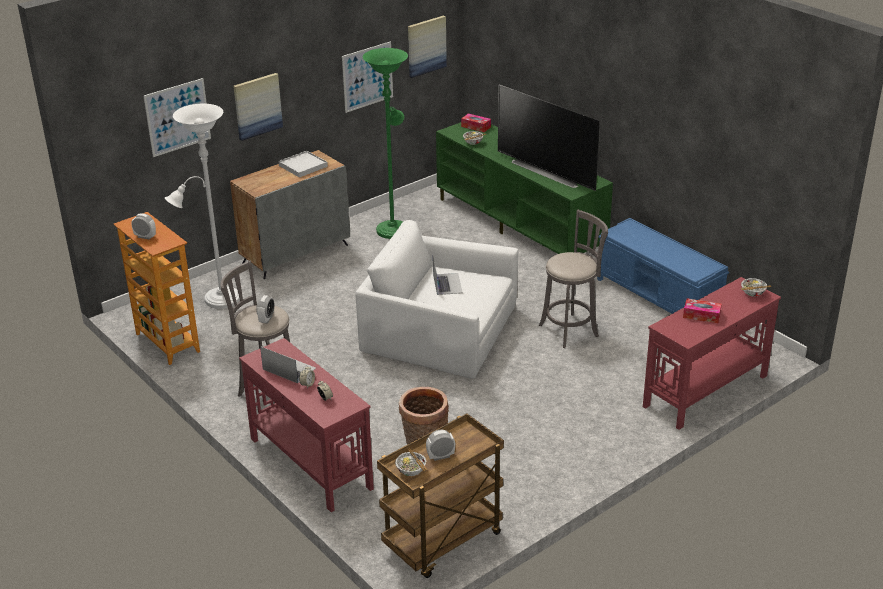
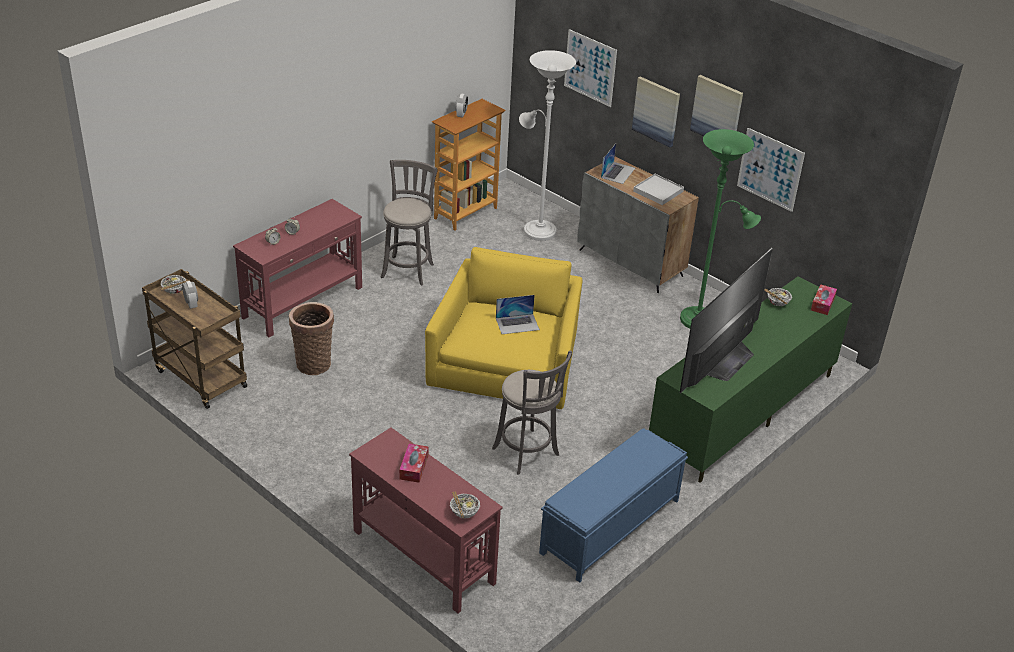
camera: 80 degrees right, 5 degrees up
(266, 319) = (402, 210): alarm clock -> none
(289, 368) = (315, 222): laptop -> laptop (618, 172)
(426, 46) = (847, 190): picture -> picture (717, 111)
(439, 332) = (506, 362): white armchair -> yellow armchair

